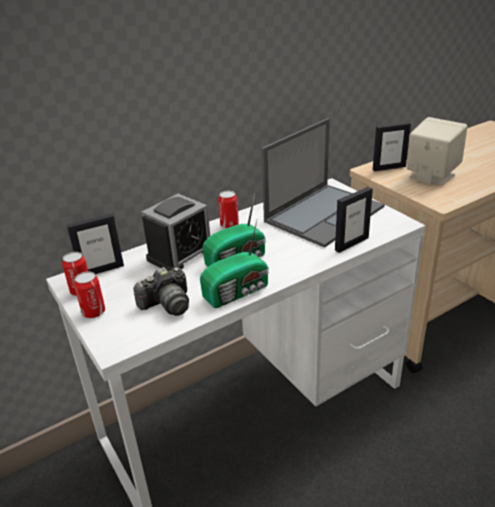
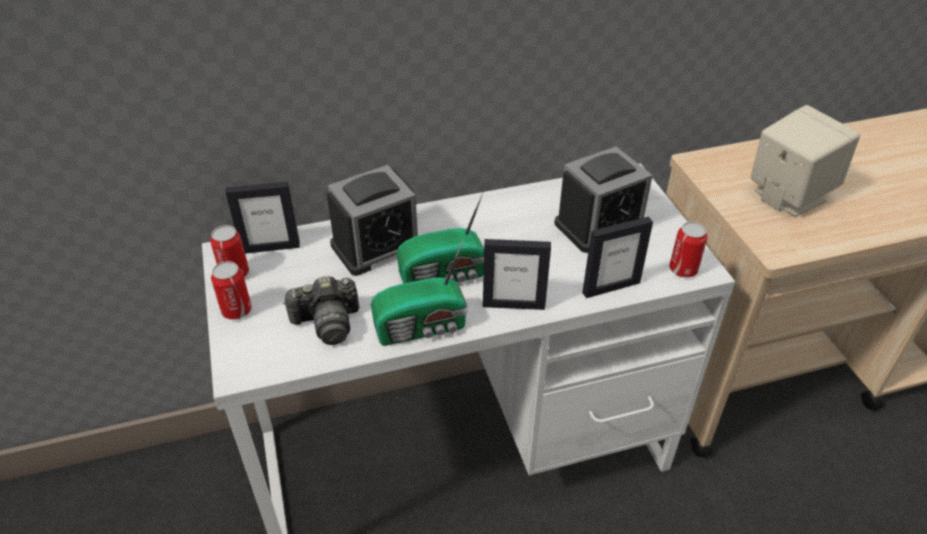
camera: 15 degrees right, 10 degrees up
(229, 225) = (460, 214): can -> can (683, 269)
(325, 213) = (599, 225): laptop -> alarm clock
(389, 168) = (731, 165): picture frame -> picture frame (513, 305)

